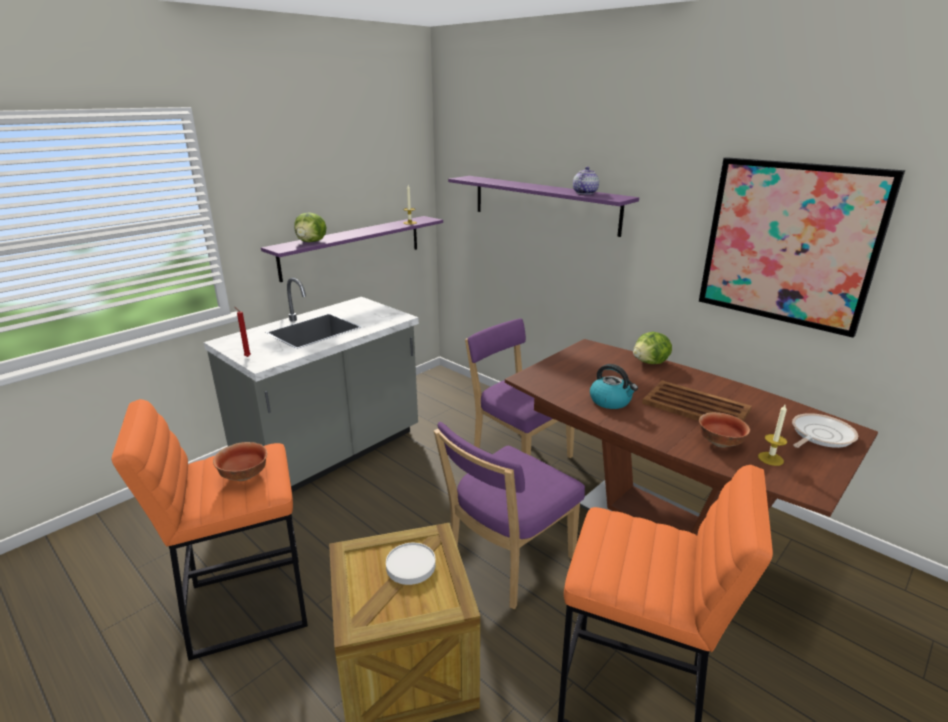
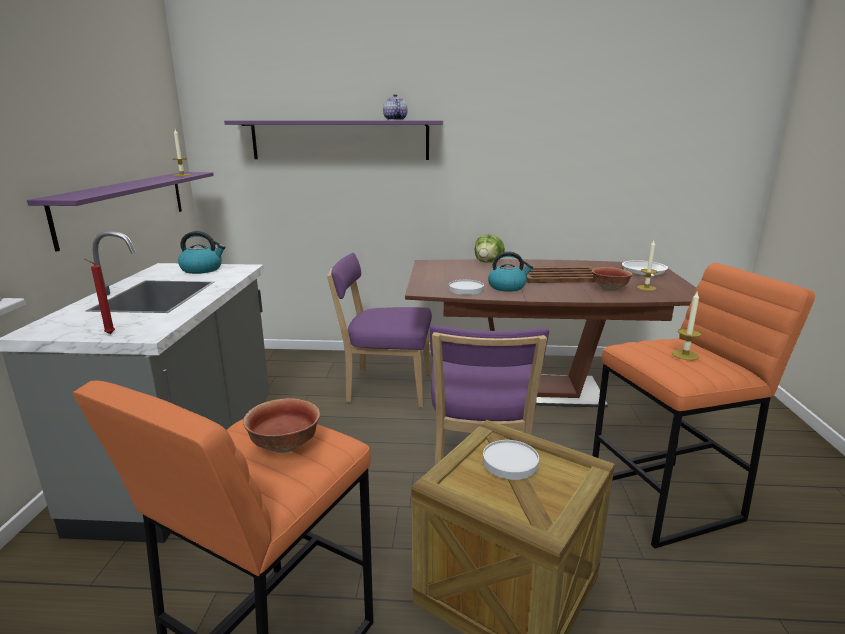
camera: 40 degrees left, 5 degrees down
(312, 242) = (97, 191): lettuce -> none
(374, 311) = (202, 269): none -> kettle
(566, 390) = (466, 289): none -> white plate
(640, 554) = (685, 355): none -> candle
(789, 244) = (572, 142): picture -> none

